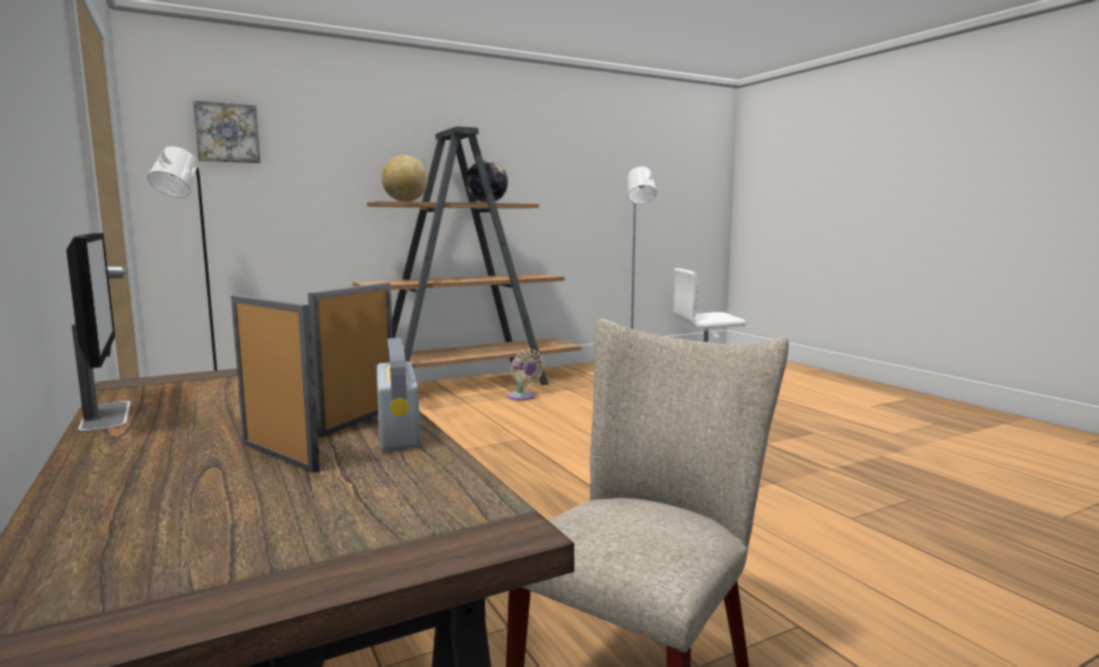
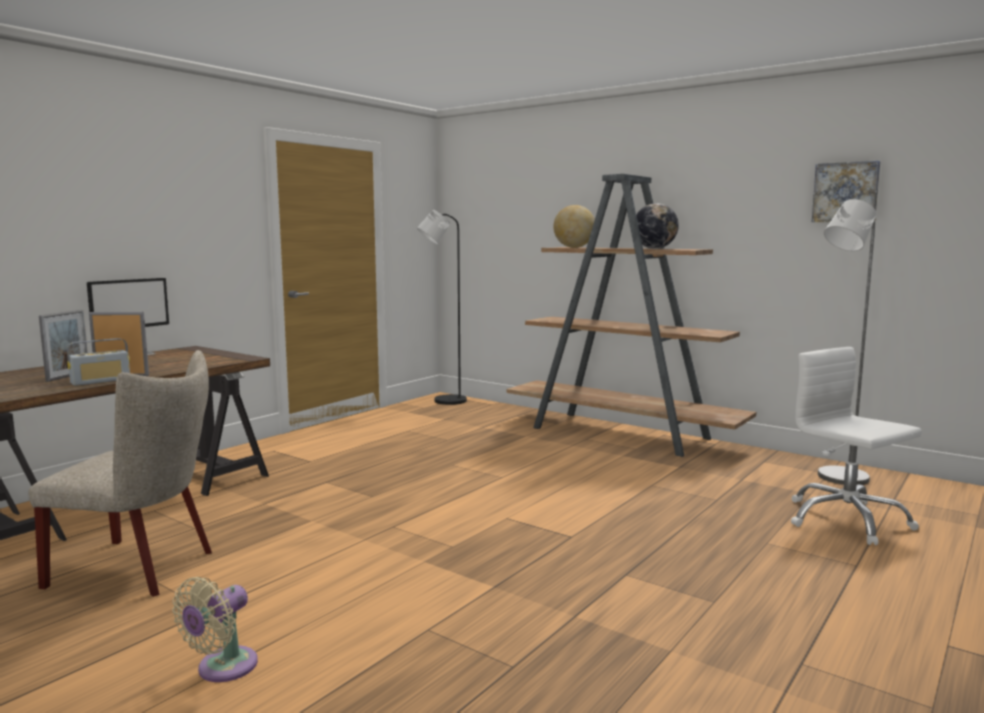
camera: 65 degrees right, 0 degrees up
(227, 133) = (486, 194): picture -> picture (845, 192)
(523, 397) = (622, 457): beige fan -> beige fan (222, 668)

